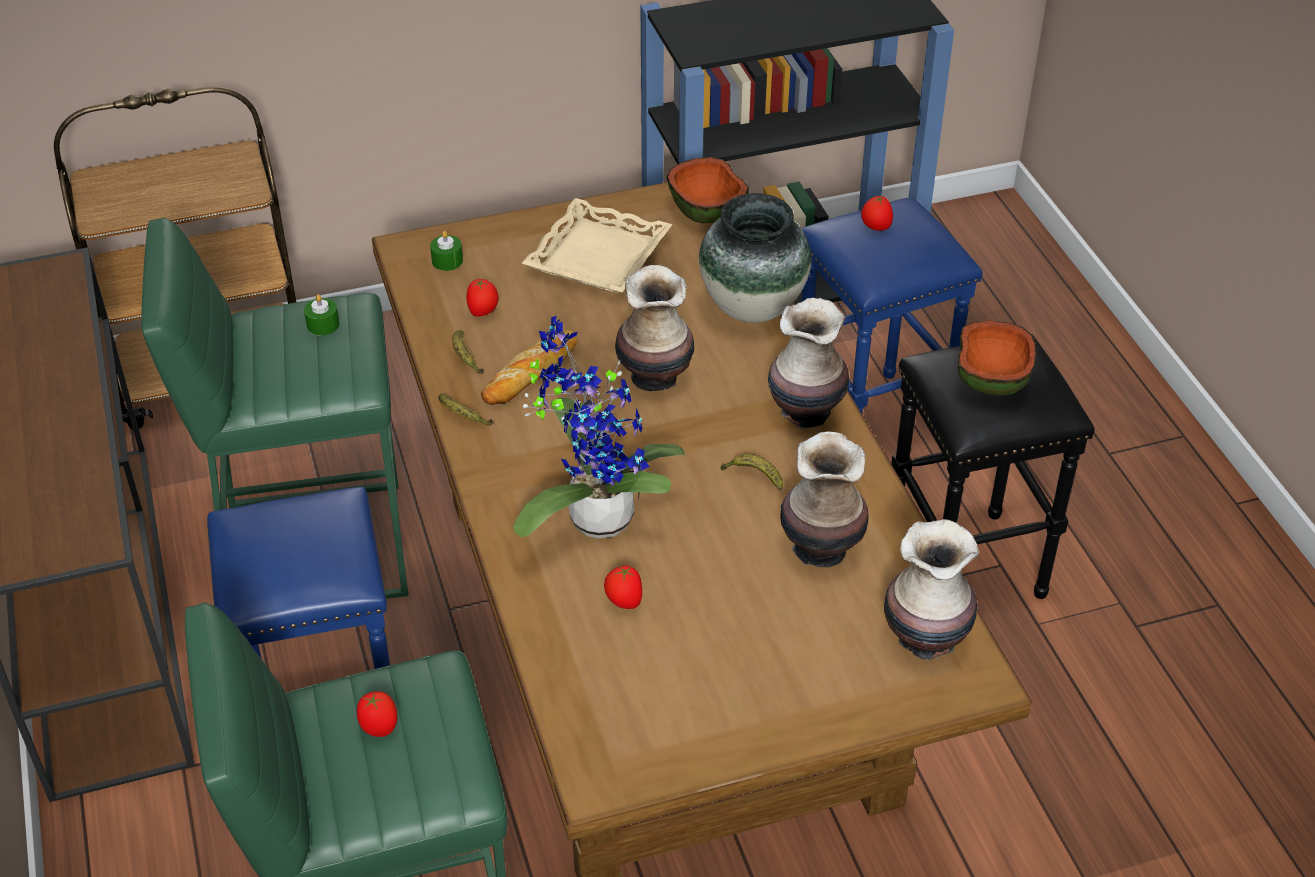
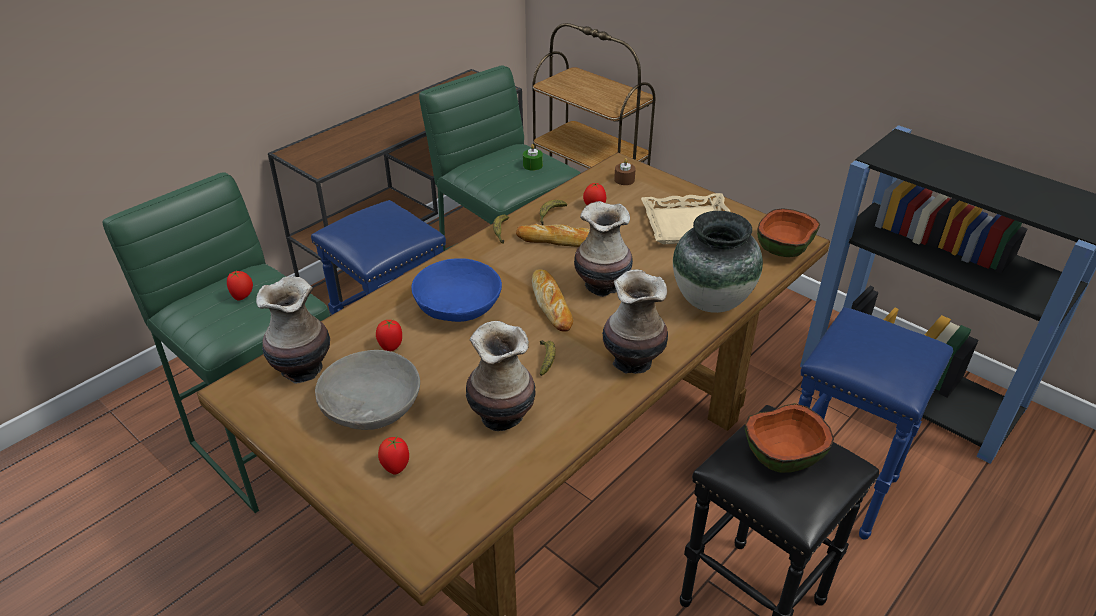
camera: 60 degrees right, 5 degrees down
(447, 261) = (624, 180): green candle -> brown candle
(594, 514) = (458, 307): potted plant -> blue bowl
(654, 431) = (551, 303): none -> bread
(729, 655) = (372, 408): none -> grey bowl
(875, 228) = (880, 335): tomato -> tomato (395, 466)
(926, 639) = (448, 504): vase -> vase (301, 369)

